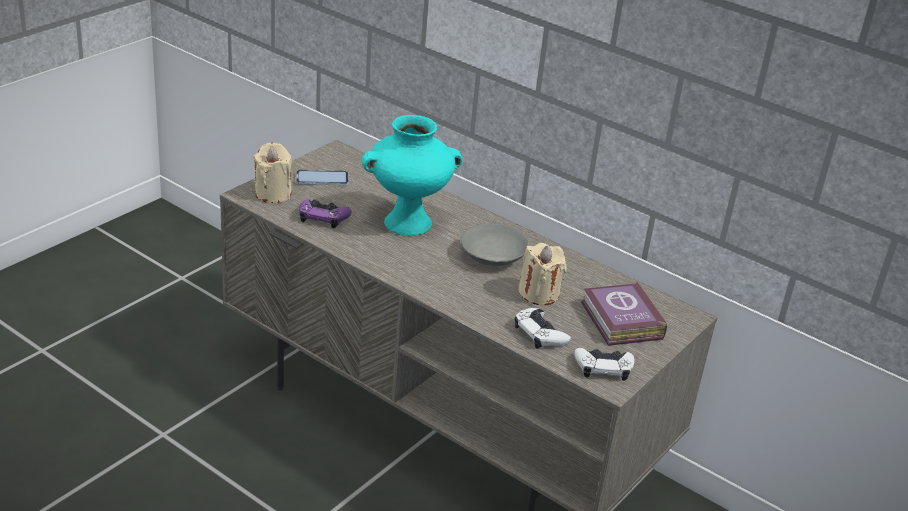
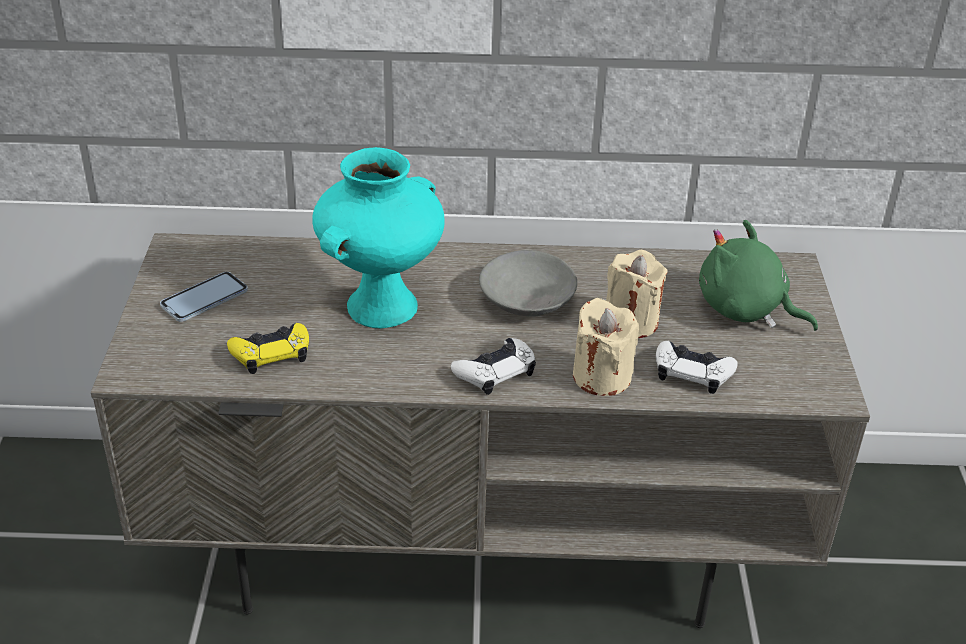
camera: 35 degrees left, 5 degrees up
(273, 194) = (165, 353): beige candle -> beige candle (601, 376)
(323, 217) = (271, 353): purple game controller -> yellow game controller
(603, 367) = (799, 376): white game controller -> white game controller (495, 371)
(621, 322) = (745, 310): book -> green plush toy

